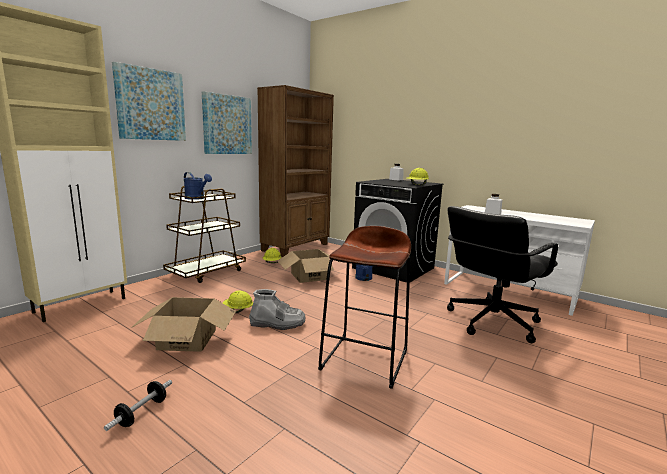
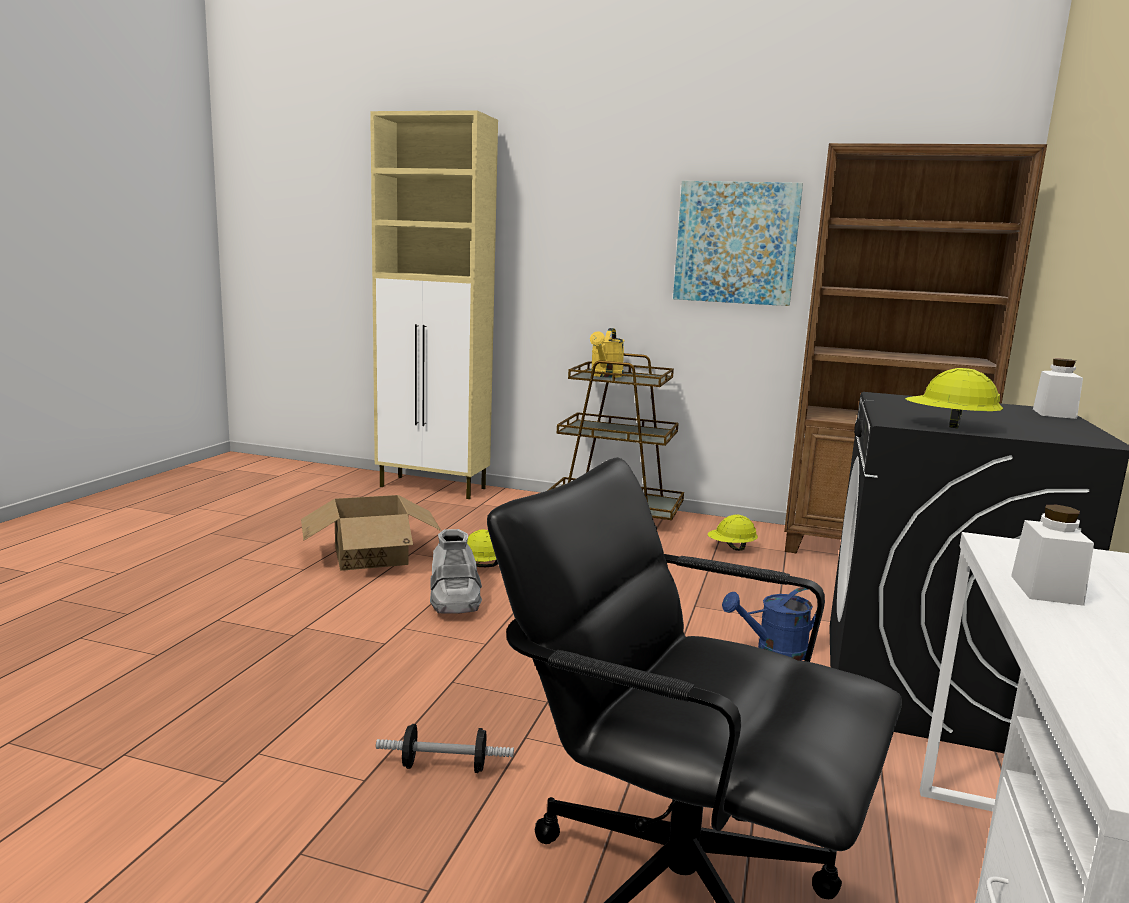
camera: 70 degrees right, 0 degrees up
(142, 413) = (197, 574): dumbbell -> dumbbell (444, 766)
(150, 104) = (584, 213): picture -> none
(197, 198) = (605, 376): blue watering can -> yellow watering can
(309, 276) = (706, 591): cardboard box -> none
(365, 359) = (355, 694): brown stool -> none

